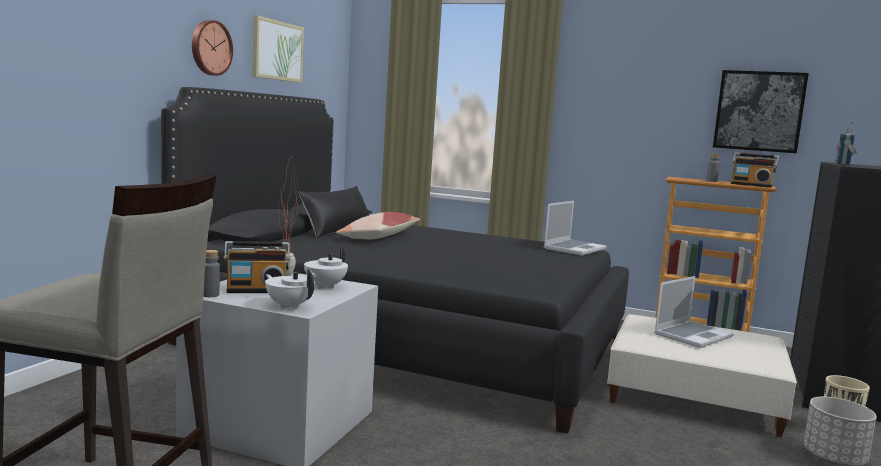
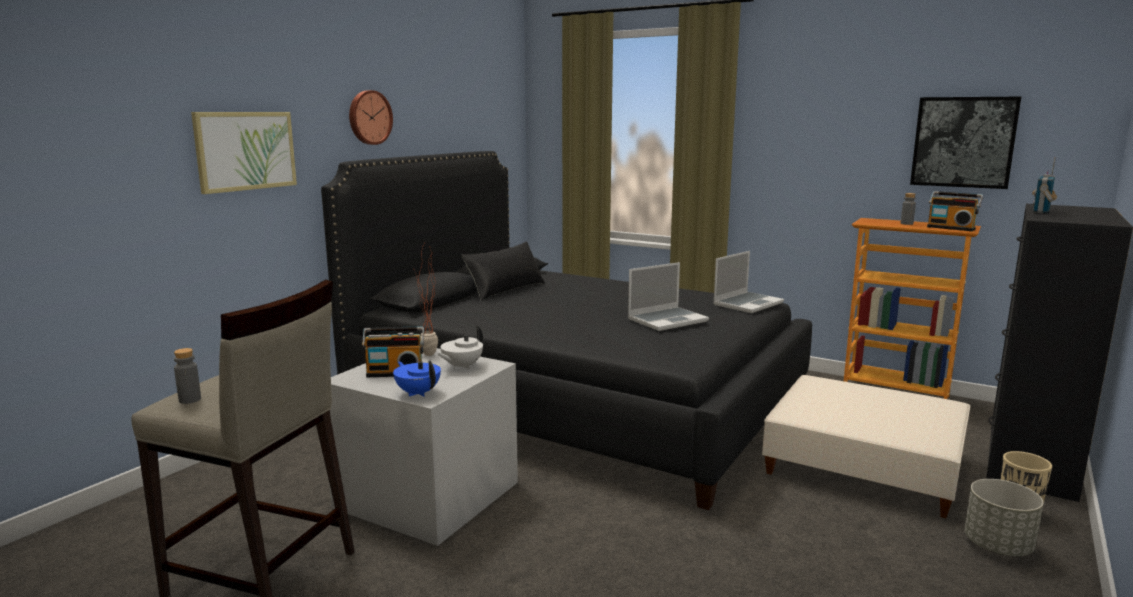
camera: 10 degrees right, 5 degrees up
(210, 295) = (350, 380): grey bottle -> grey bottle (190, 400)
(277, 51) = (442, 108): picture -> picture (245, 151)
(289, 306) = (418, 393): white teapot -> blue teapot
(379, 237) = (545, 296): pillow -> none
(692, 335) = (862, 402): laptop -> laptop (667, 320)

